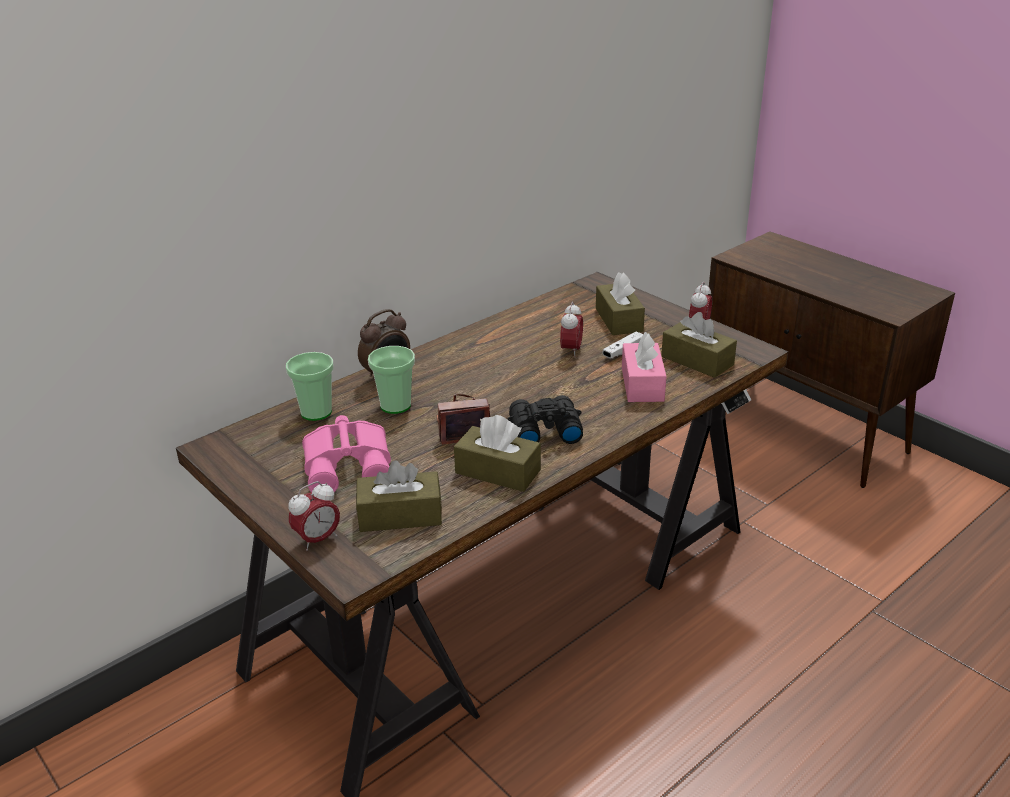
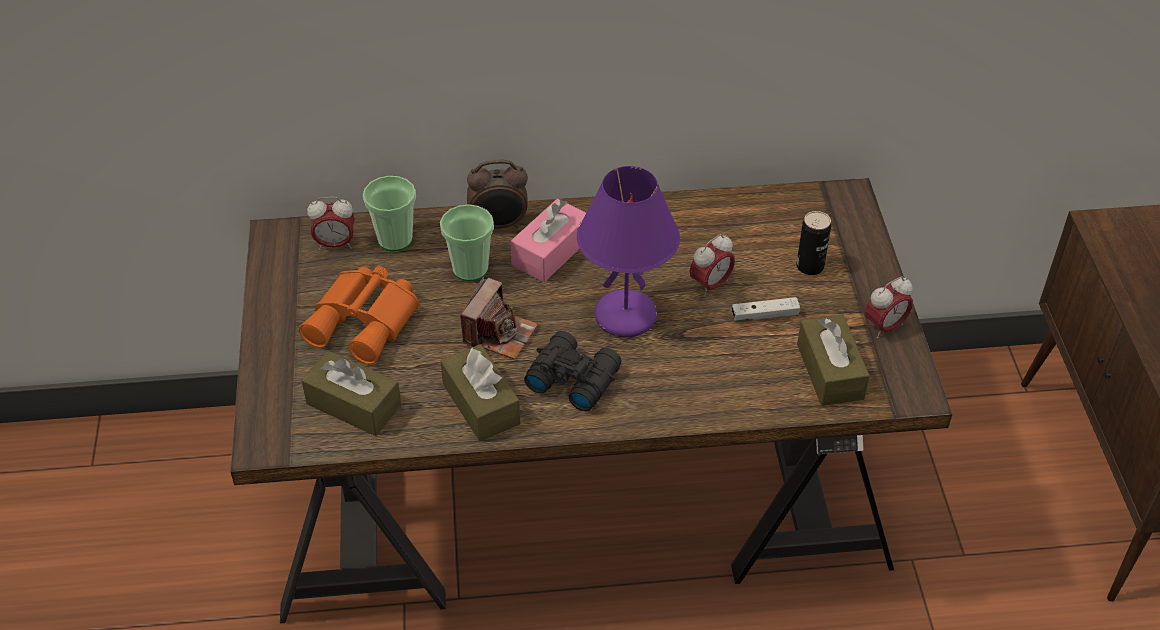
camera: 35 degrees right, 15 degrees up
(318, 539) = (268, 392): alarm clock -> alarm clock (335, 244)
(350, 464) = (366, 321): pink binoculars -> orange binoculars
(461, 430) = (499, 334): camera -> camera turned 90 degrees clockwise
(537, 385) = (626, 315): none -> purple table lamp
(619, 320) = (810, 266): brown tissue box -> can
(642, 384) = (733, 372): pink tissue box -> pink tissue box (551, 252)

